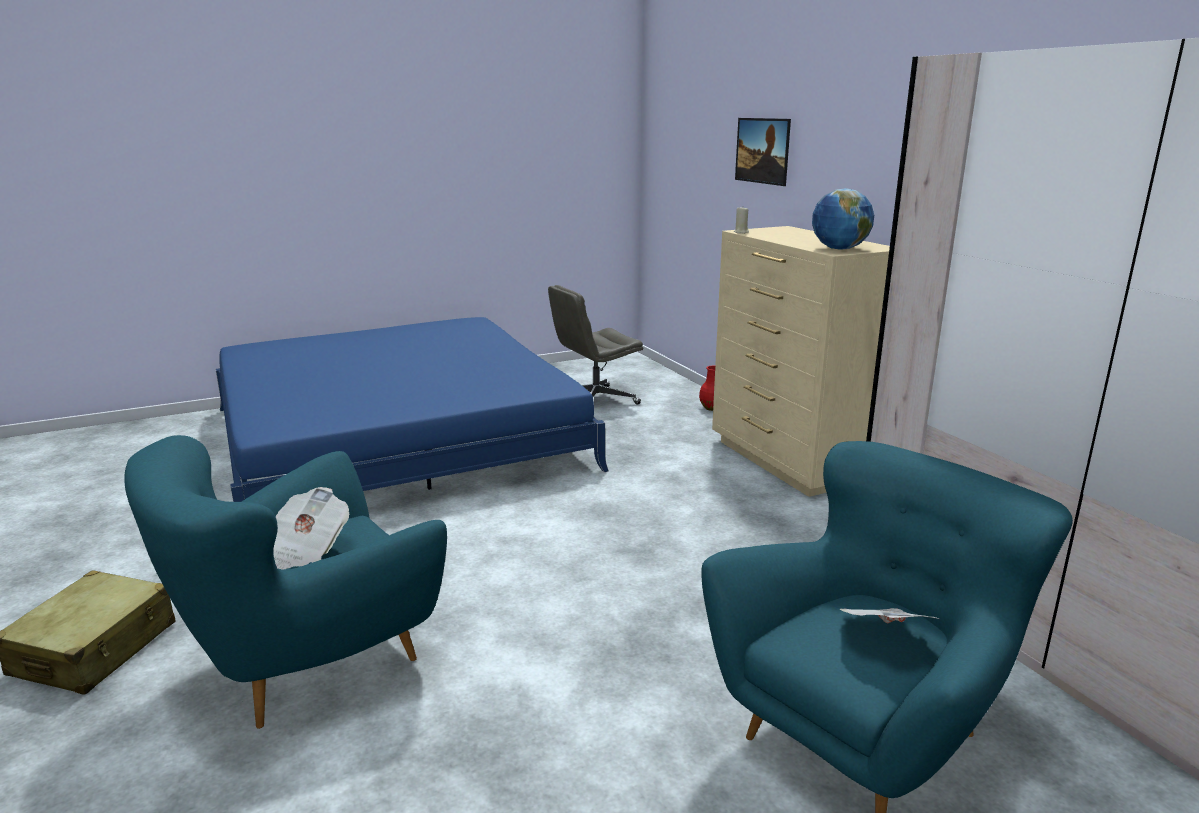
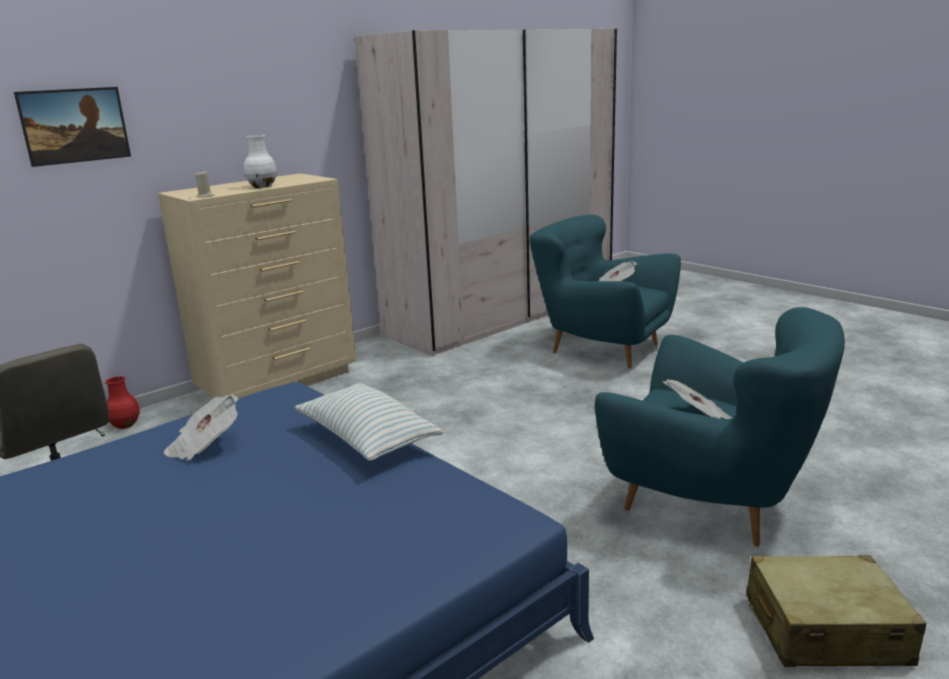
camera: 105 degrees left, 0 degrees up
(439, 405) = (367, 439): none -> pillow
(489, 368) = (205, 446): none -> newspaper
(793, 241) = (262, 186): none -> white vase
(839, 249) = (306, 179): globe -> none

